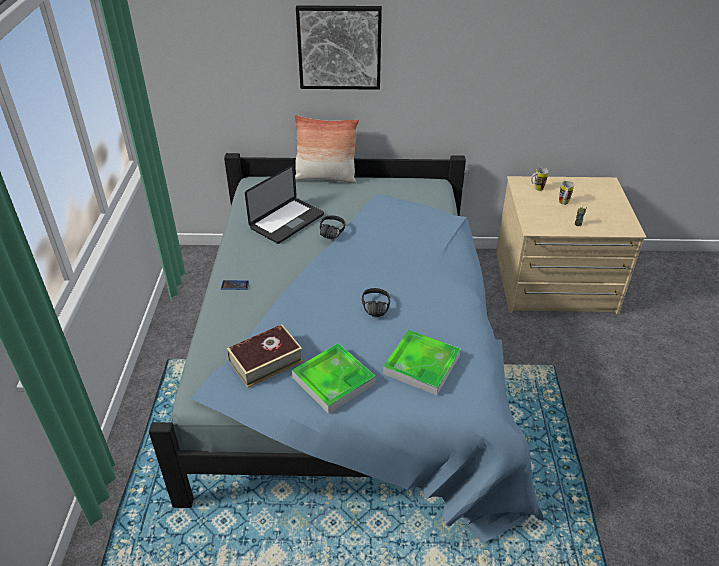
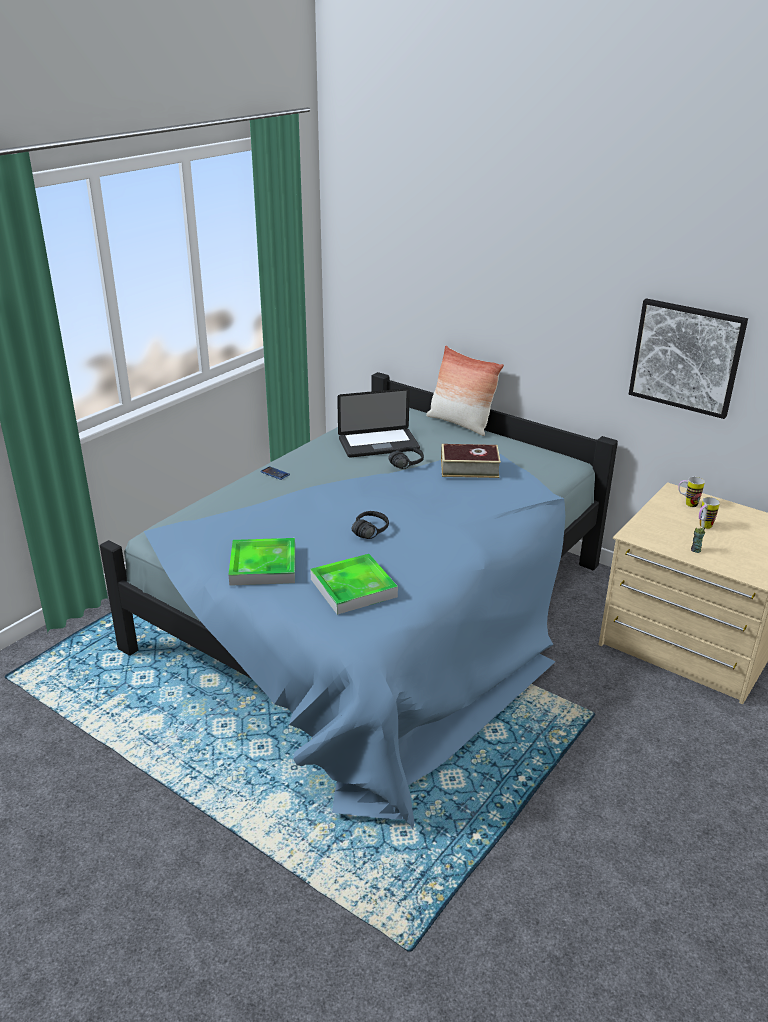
camera: 35 degrees right, 10 degrees down
(265, 361) = (227, 530): book -> book (469, 468)
(339, 47) = (496, 279): picture -> picture (686, 357)

